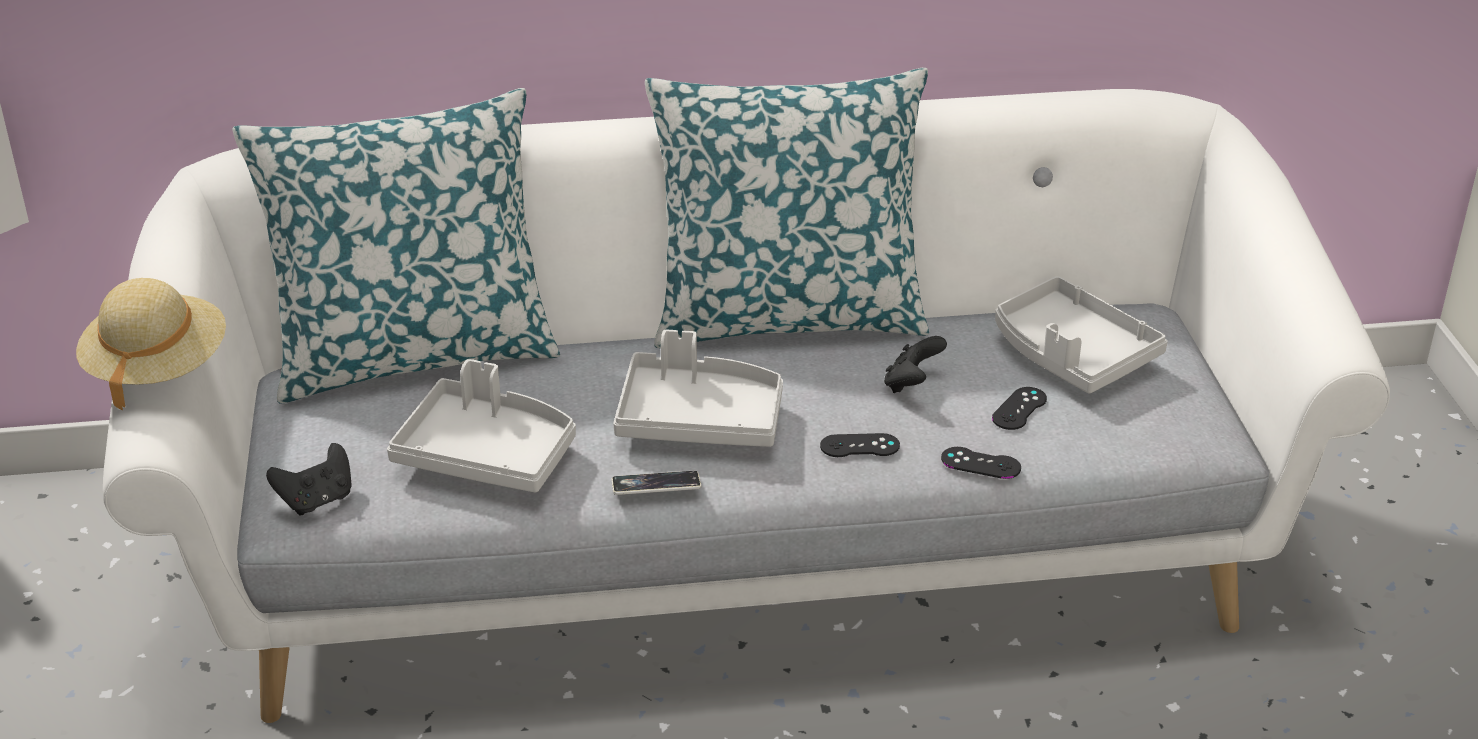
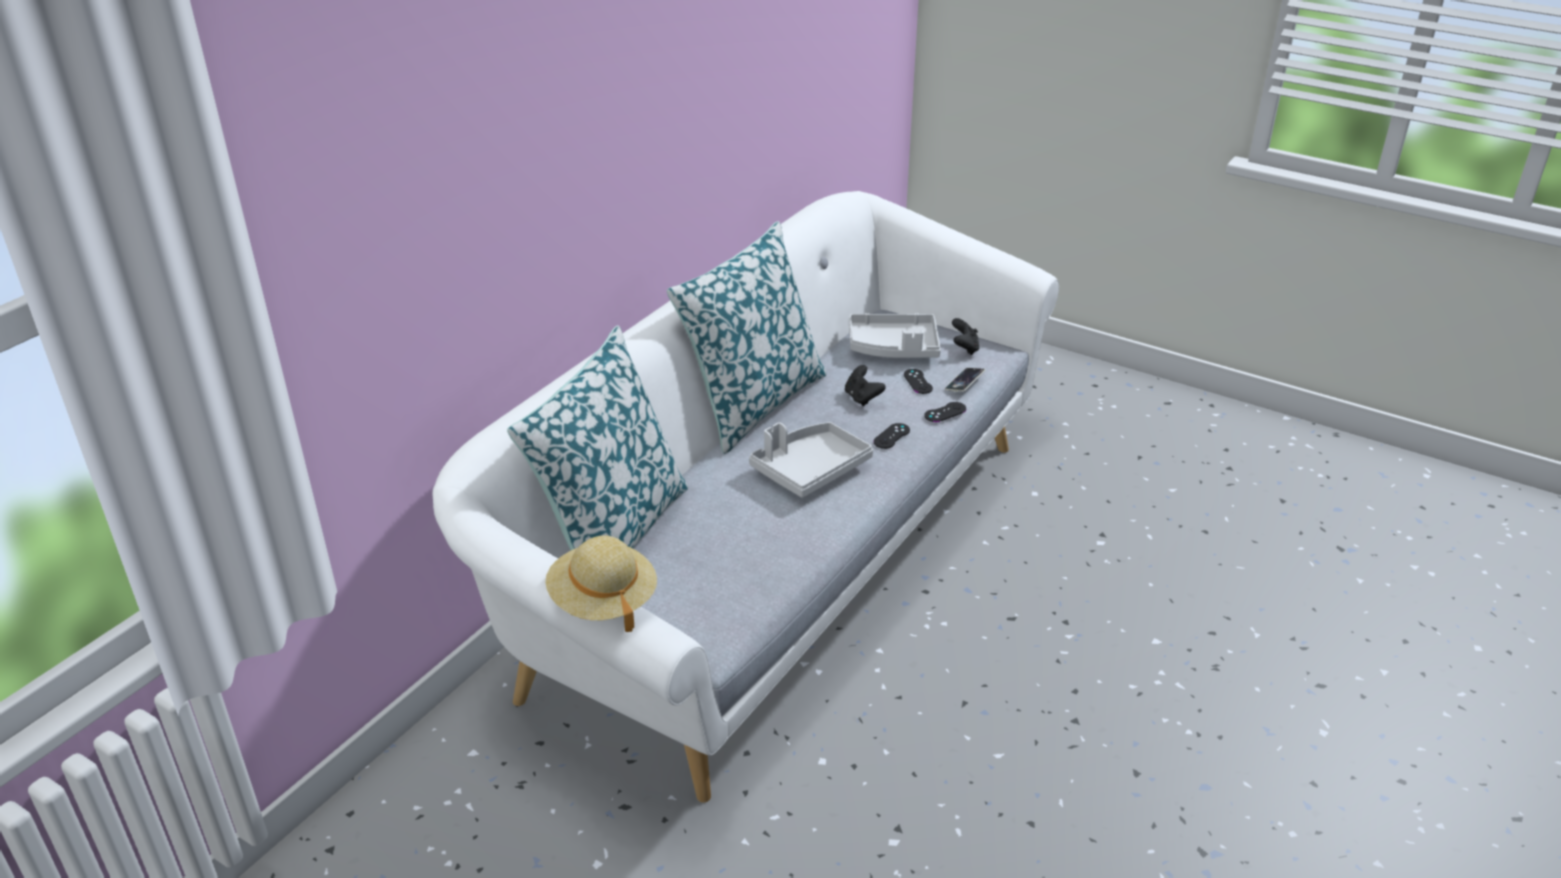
camera: 50 degrees left, 0 degrees up
(317, 500) = (710, 629): black game controller -> black game controller (964, 348)
(487, 454) = (750, 549): grey tray -> none
(656, 488) = (848, 510): phone -> phone (964, 382)

